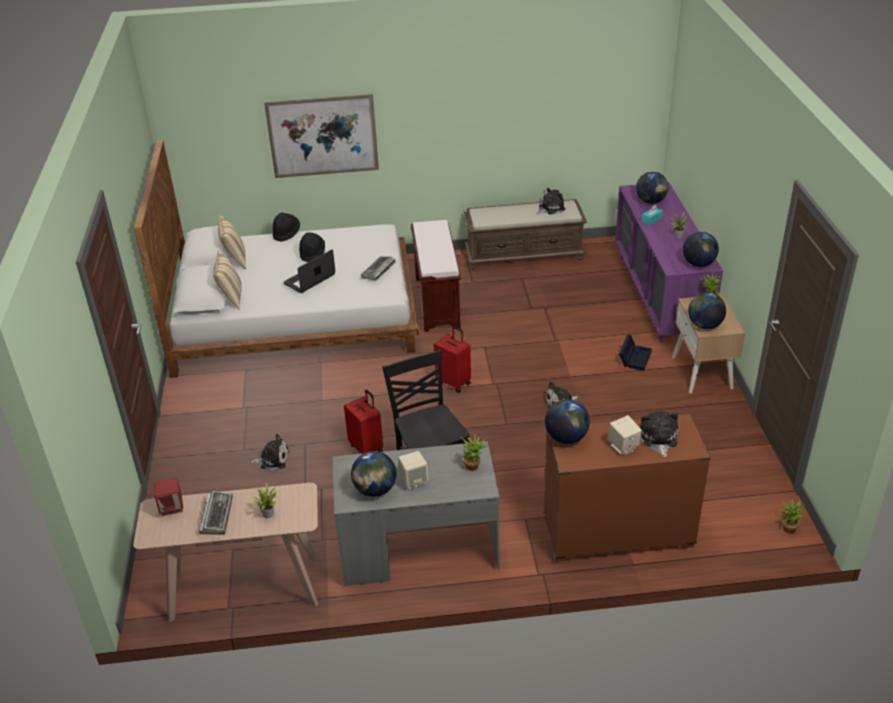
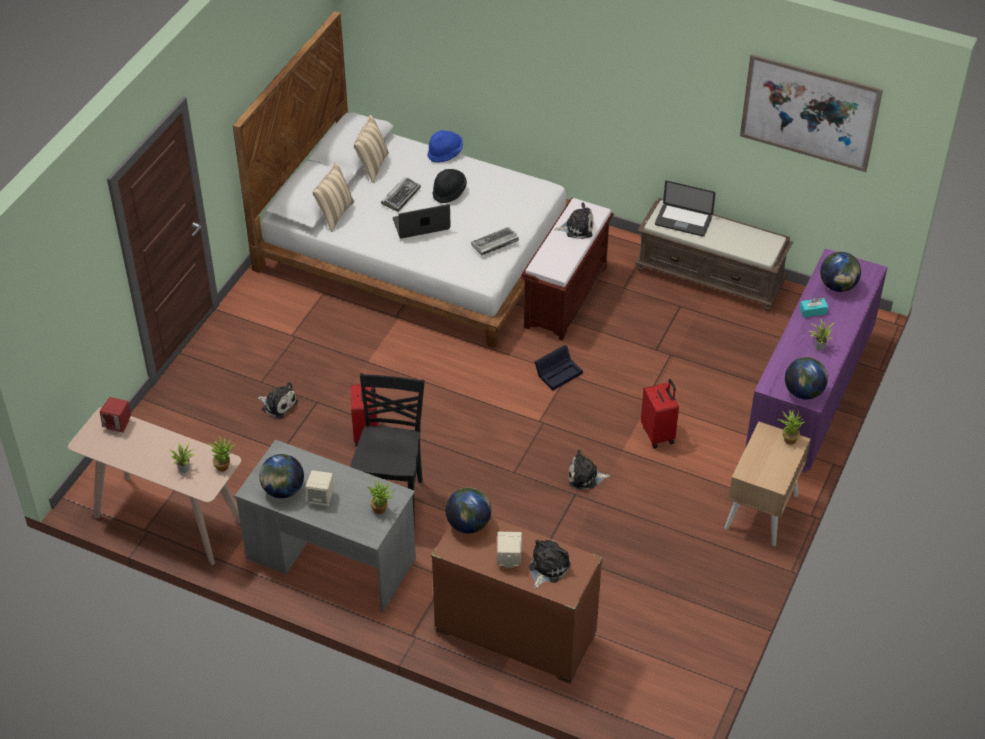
camera: 30 degrees right, 10 degrees up
(216, 515) = (145, 450): keyboard -> keyboard (401, 196)
(286, 234) = (445, 153): black hat -> blue hat
(323, 136) = (509, 65): picture -> picture (809, 112)
(454, 382) = (503, 401): red suitcase -> red suitcase (658, 434)
(497, 214) = (683, 221): none -> laptop
(550, 208) = (748, 238): plush toy -> plush toy (577, 228)
(634, 357) = (708, 460): black storage box -> black storage box (559, 372)
(704, 325) = (751, 466): globe -> none
(788, 527) = (677, 713): potted plant -> potted plant (224, 465)

